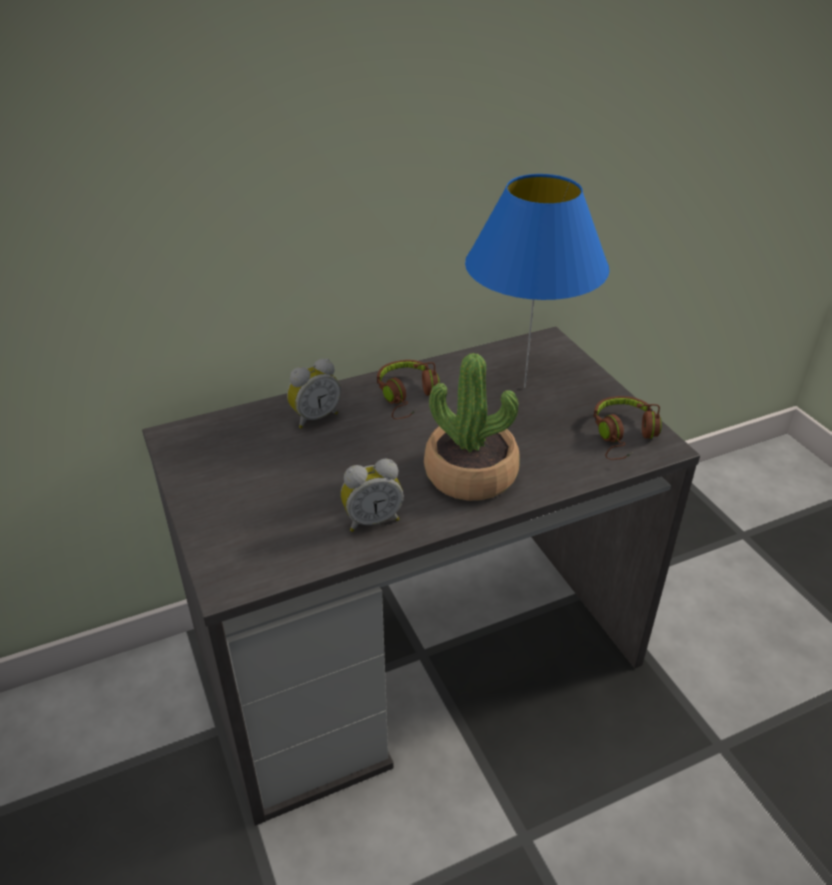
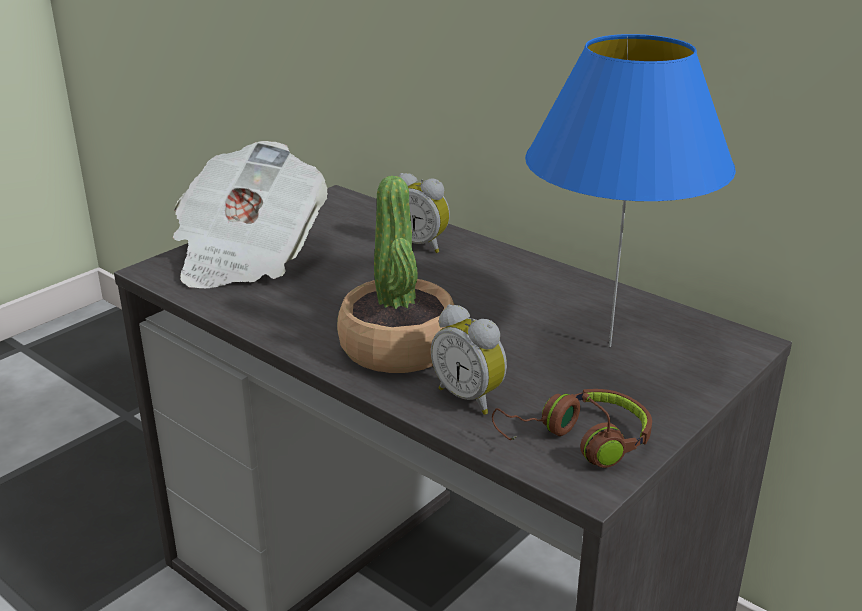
camera: 65 degrees right, 10 degrees down
(249, 517) = (247, 255): none -> newspaper
(372, 519) = (281, 310): alarm clock -> alarm clock (470, 397)
(407, 397) = (507, 281): brown headphones -> none

